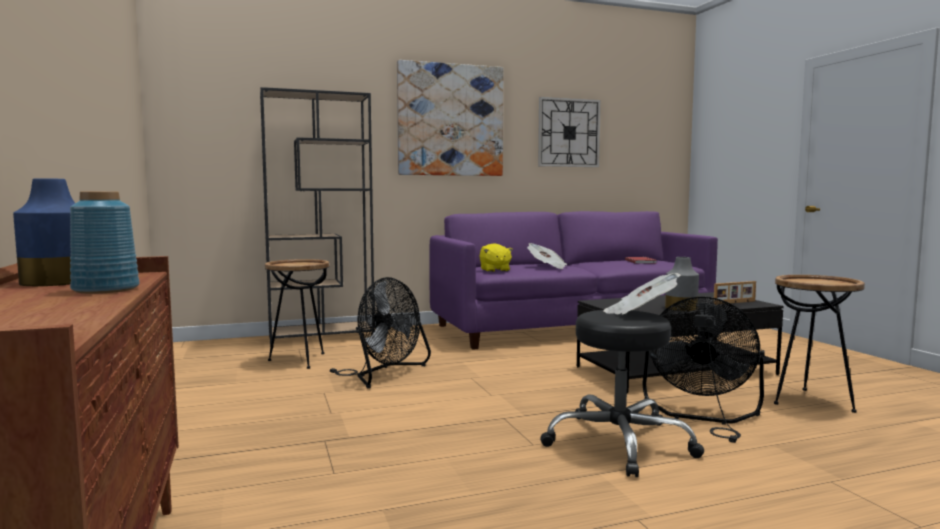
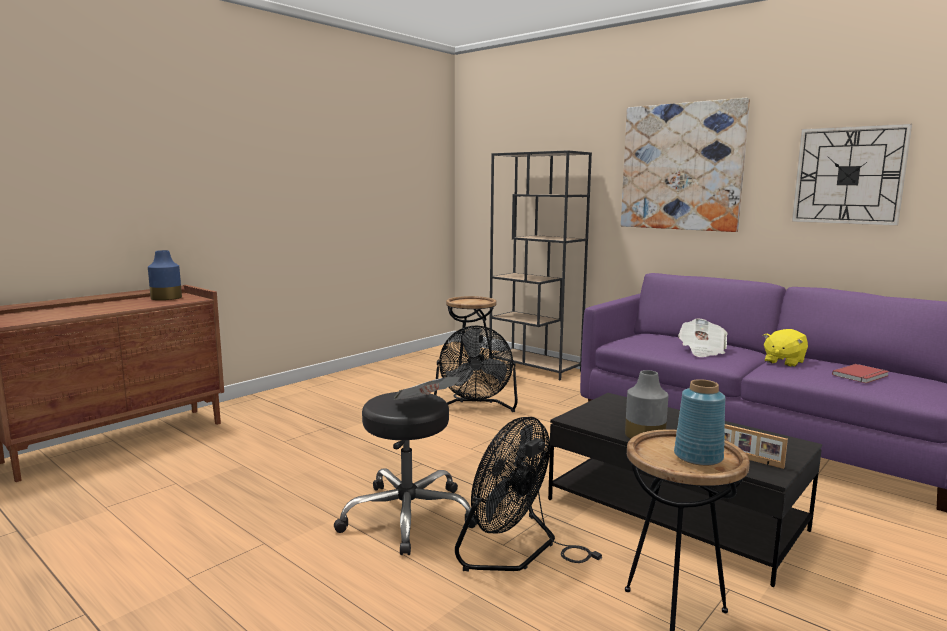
camera: 60 degrees right, 5 degrees up
(107, 289) = (141, 305): blue vase -> blue vase (699, 457)
(494, 270) = (635, 341): yellow plush toy -> yellow plush toy (783, 362)
(704, 416) = (524, 548): black fan -> black fan turned 135 degrees counterclockwise

